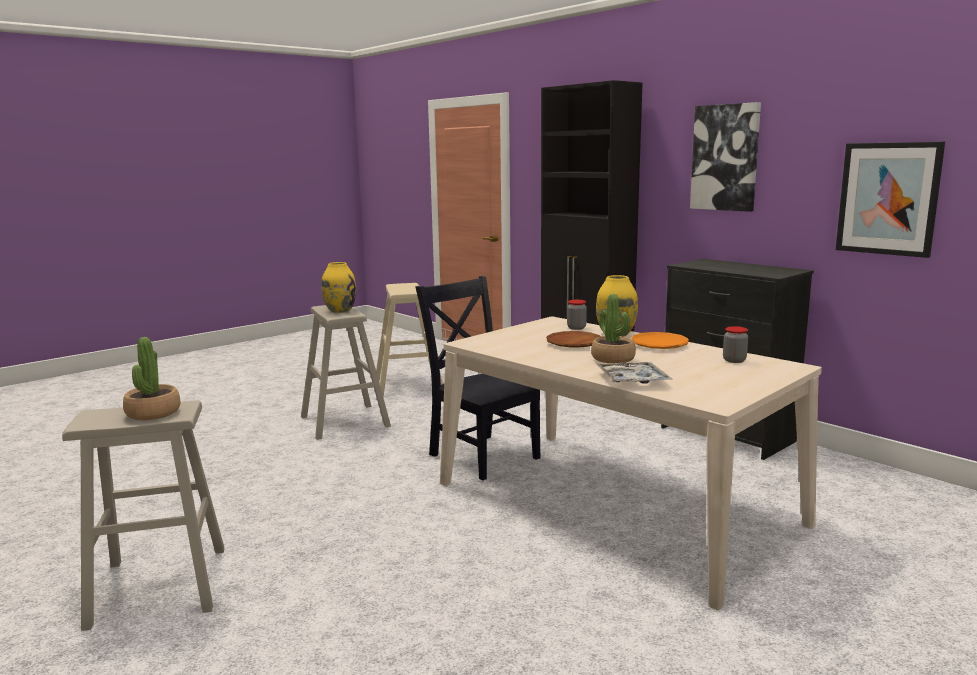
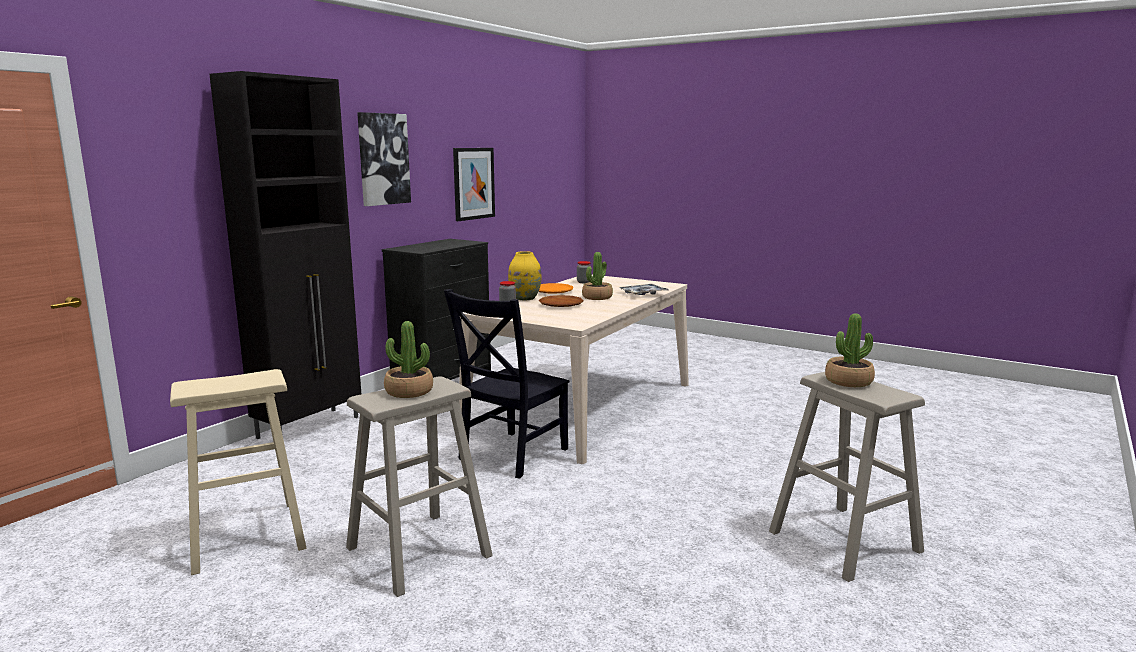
camera: 105 degrees left, 0 degrees up
(340, 310) = (409, 391): yellow vase -> potted plant

